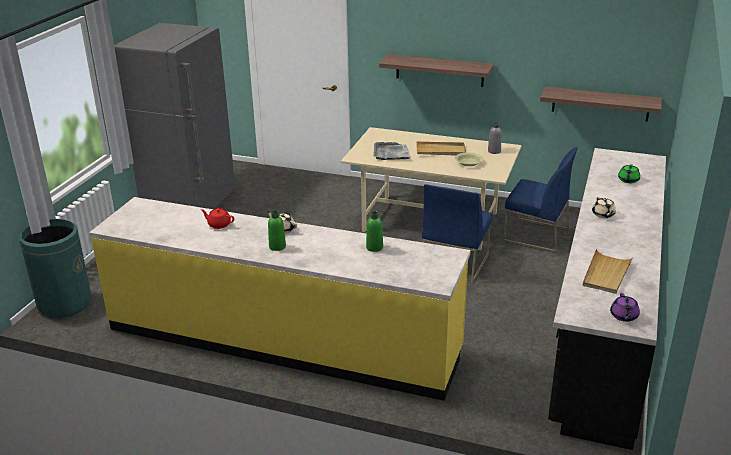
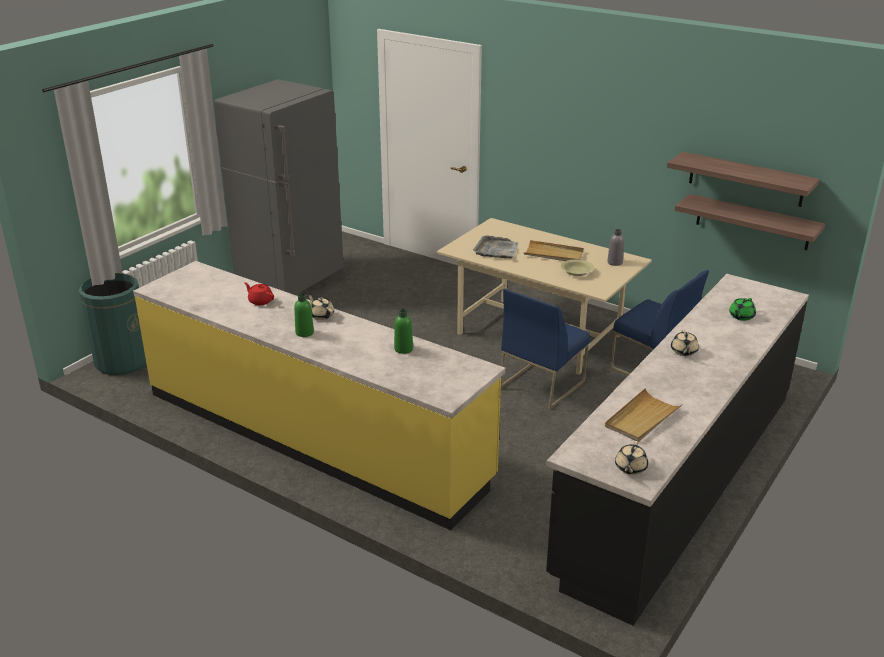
camera: 15 degrees right, 0 degrees up
(439, 70) = (574, 162): shelf -> shelf (746, 179)
(624, 316) = (630, 468): purple teapot -> beige teapot

